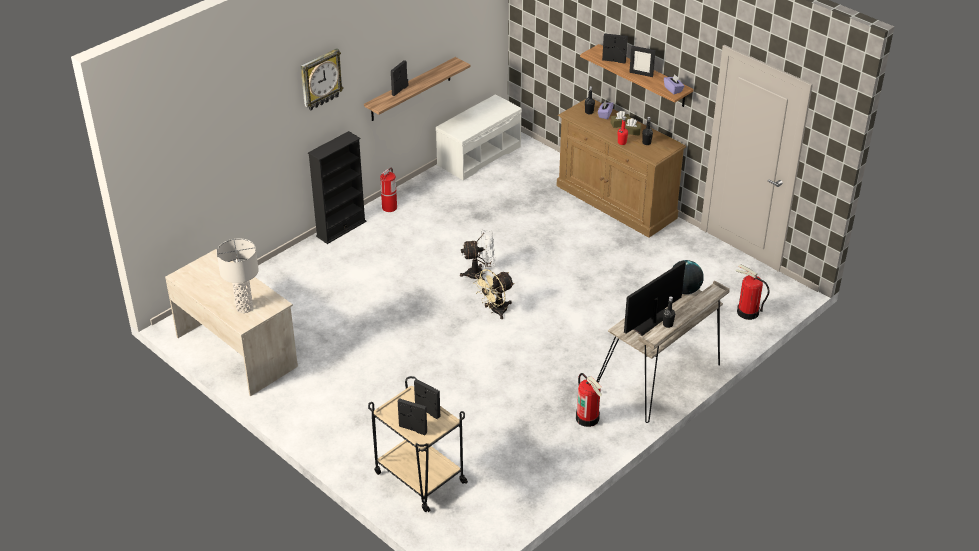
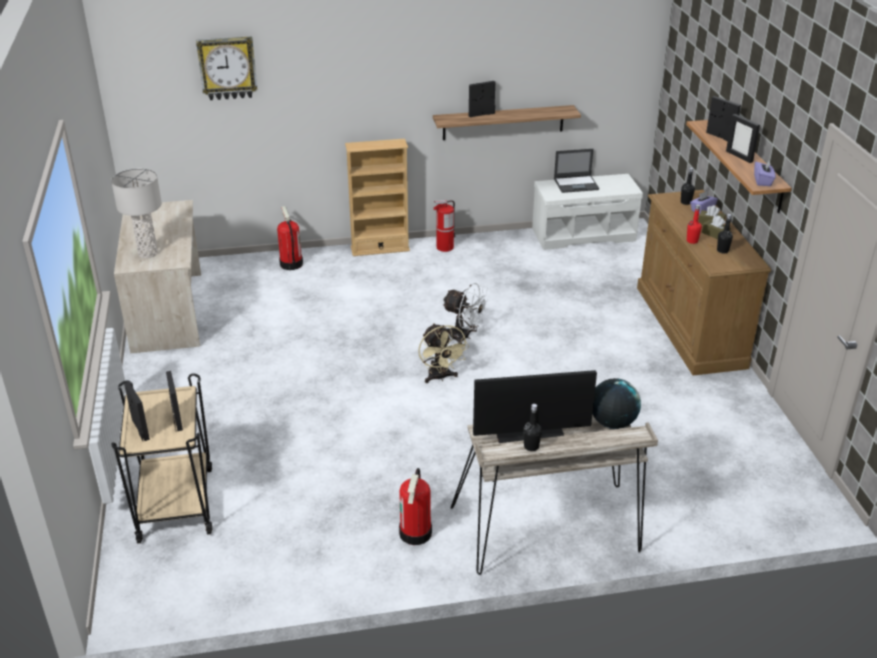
camera: 35 degrees right, 5 degrees down
(320, 79) = (373, 62): wall clock -> wall clock (227, 68)
(341, 229) = (380, 249): black bookcase -> beige bookcase
(469, 118) = (576, 184): none -> laptop
(495, 311) = (440, 377): beige fan -> beige fan turned 105 degrees counterclockwise
(747, 312) = (740, 507): fire extinguisher -> fire extinguisher (291, 264)

